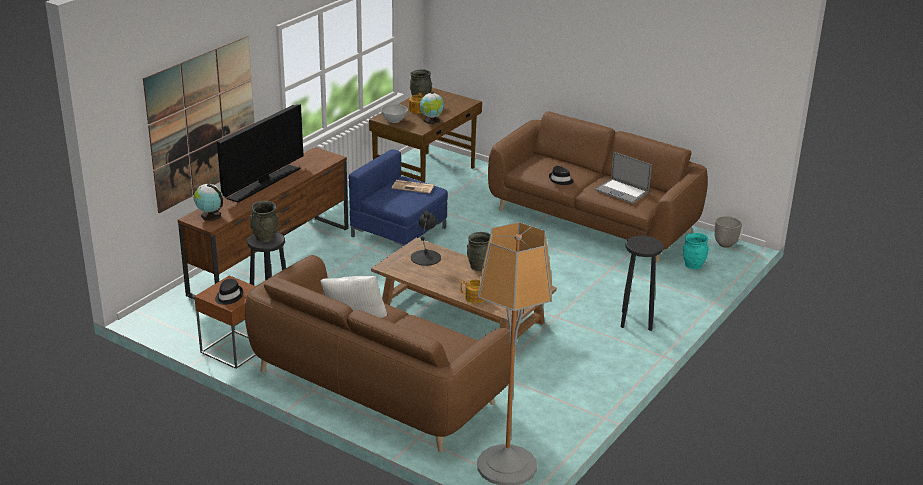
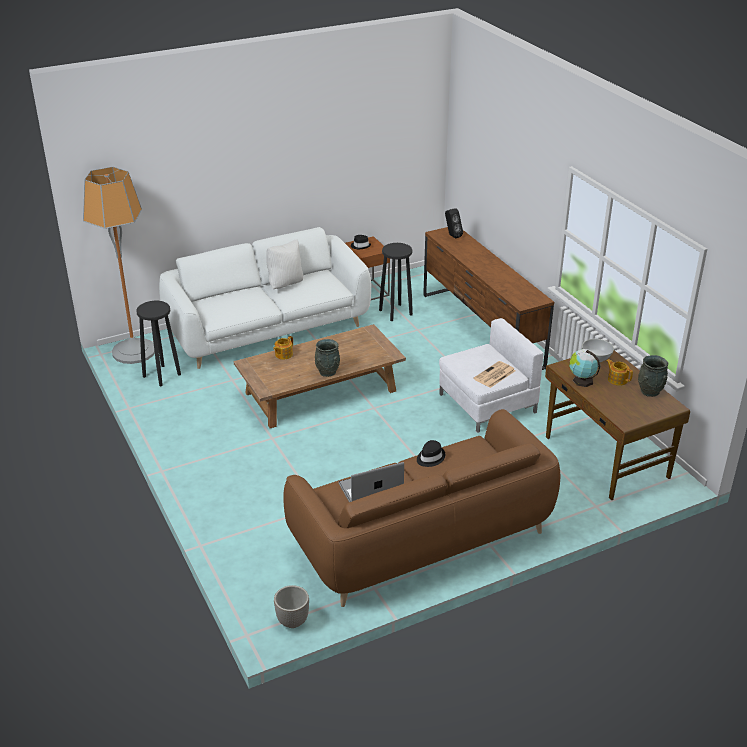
camera: 120 degrees right, 5 degrees up
(202, 123) = (504, 185): picture -> none
(210, 215) = (452, 236): globe -> black speaker
(263, 183) = (492, 264): television -> none
(265, 238) = (398, 249): grey vase -> none
(376, 386) = (268, 330): brown sofa -> white sofa
(399, 232) = (486, 403): blue armchair -> white armchair
(426, 257) = (366, 352): black table lamp -> none
(636, 320) = (222, 480): black stool -> black stool (162, 375)
(693, 265) = (274, 569): turquoise vase -> none

